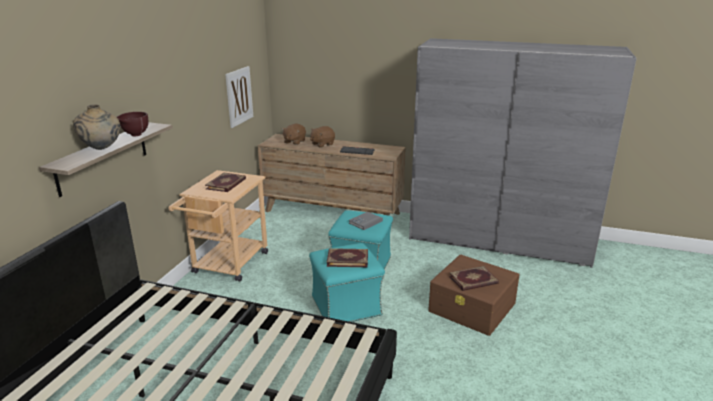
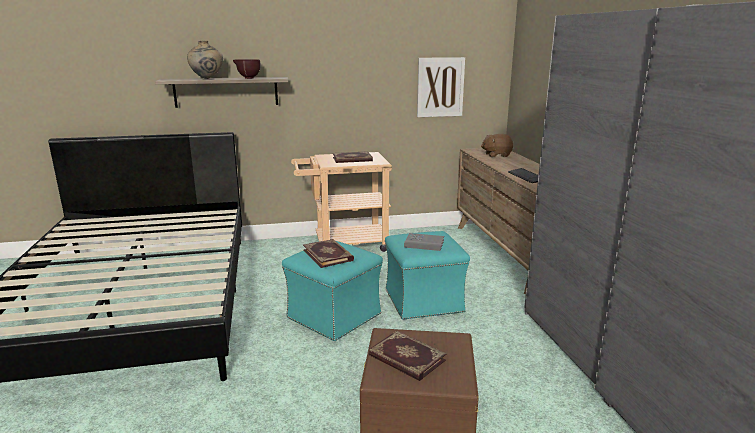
camera: 60 degrees right, 5 degrees down
(322, 144) = (514, 163): brown plush toy -> none

